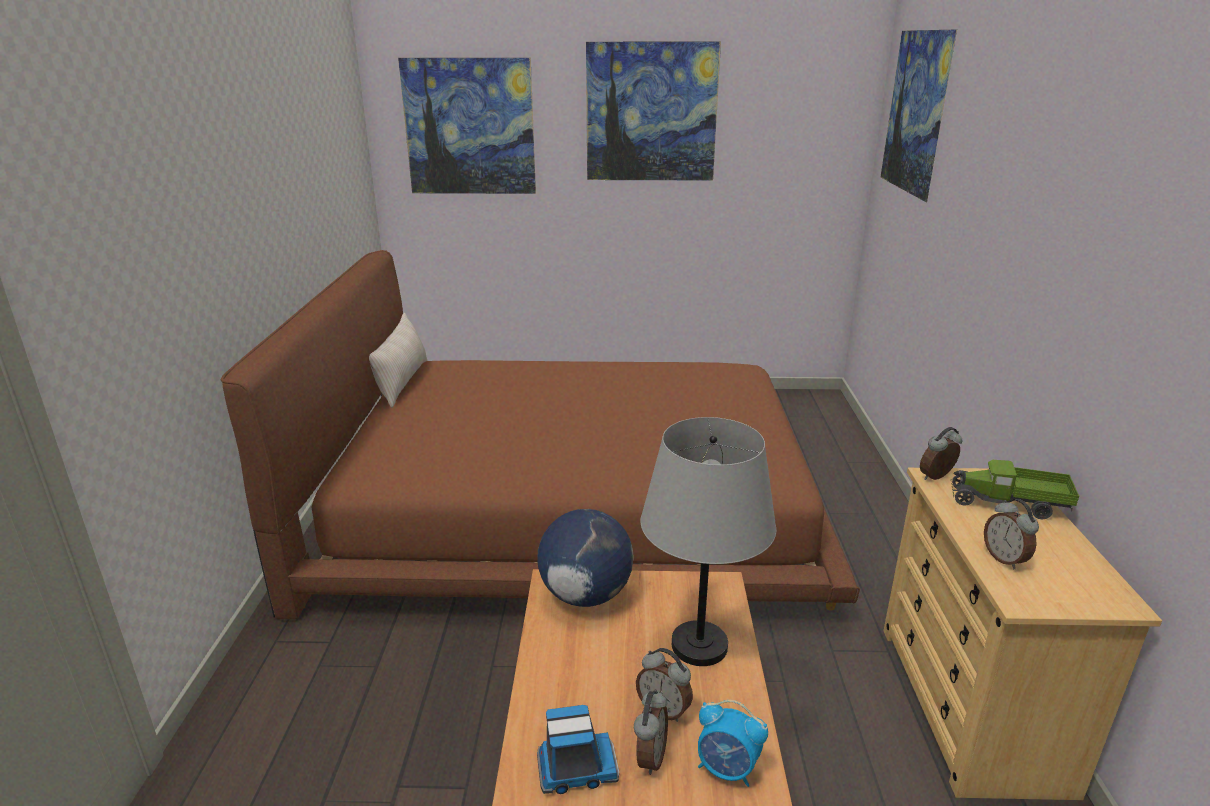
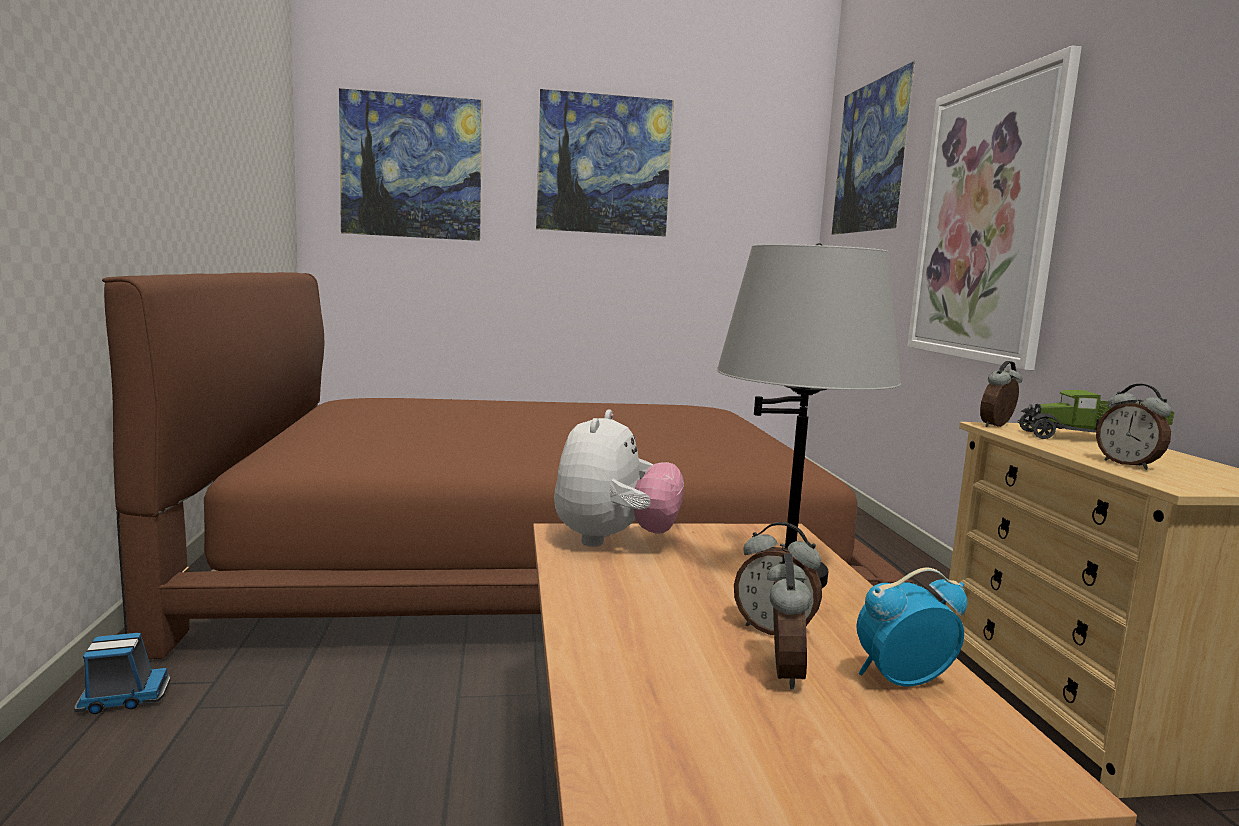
camera: 10 degrees left, 15 degrees down
(402, 382) = (322, 408): beige pillow -> none
(575, 769) = (675, 689): toy truck -> toy truck (122, 698)
(585, 595) = (613, 541): globe -> plush toy
(727, 769) = (900, 680): alarm clock -> alarm clock turned 150 degrees clockwise
(988, 239) = (985, 221): none -> picture

